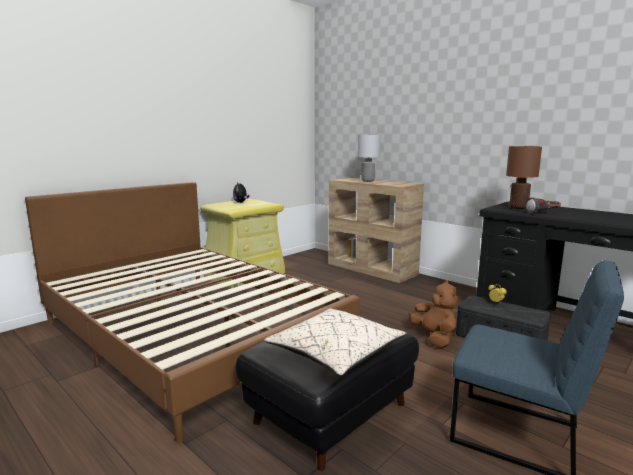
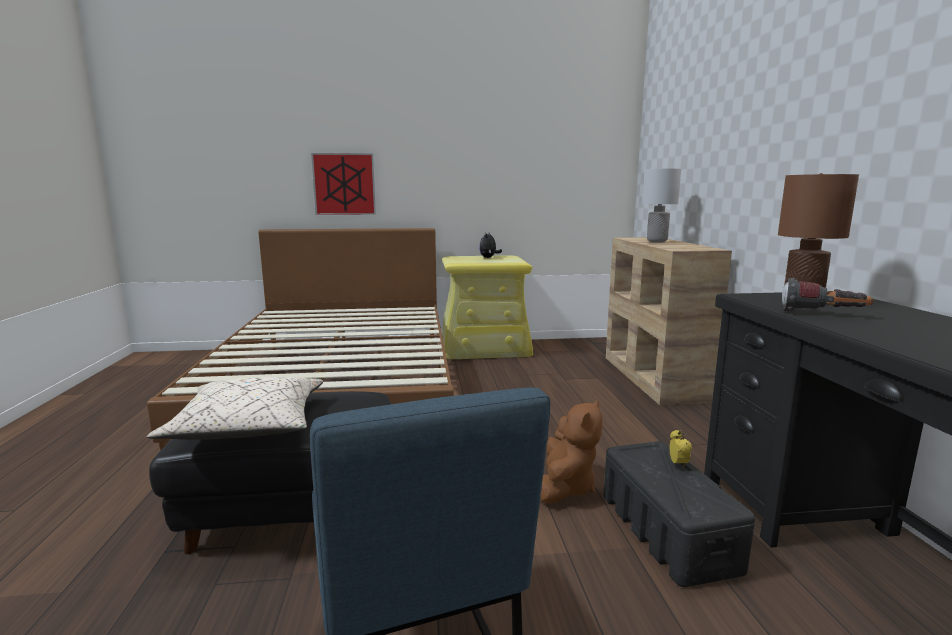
camera: 40 degrees right, 0 degrees up
(111, 145) = (344, 184): none -> picture

